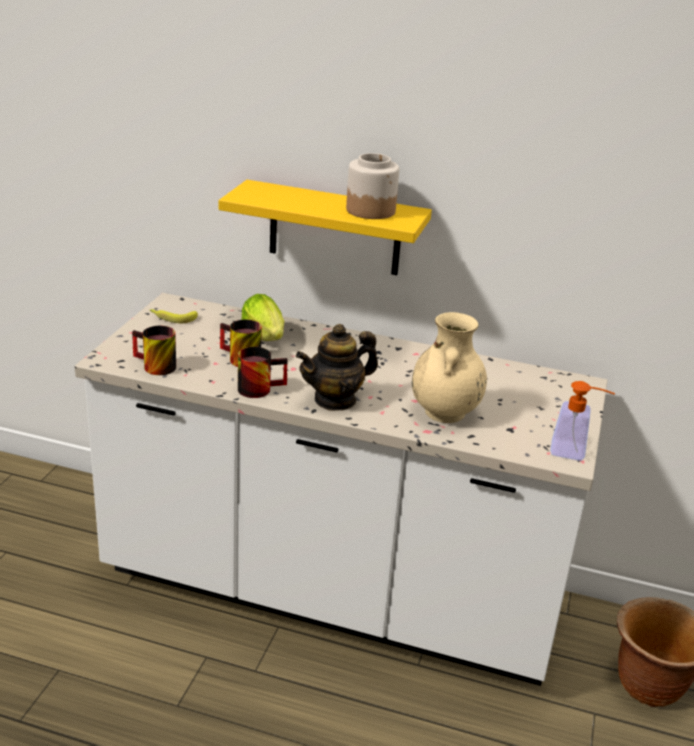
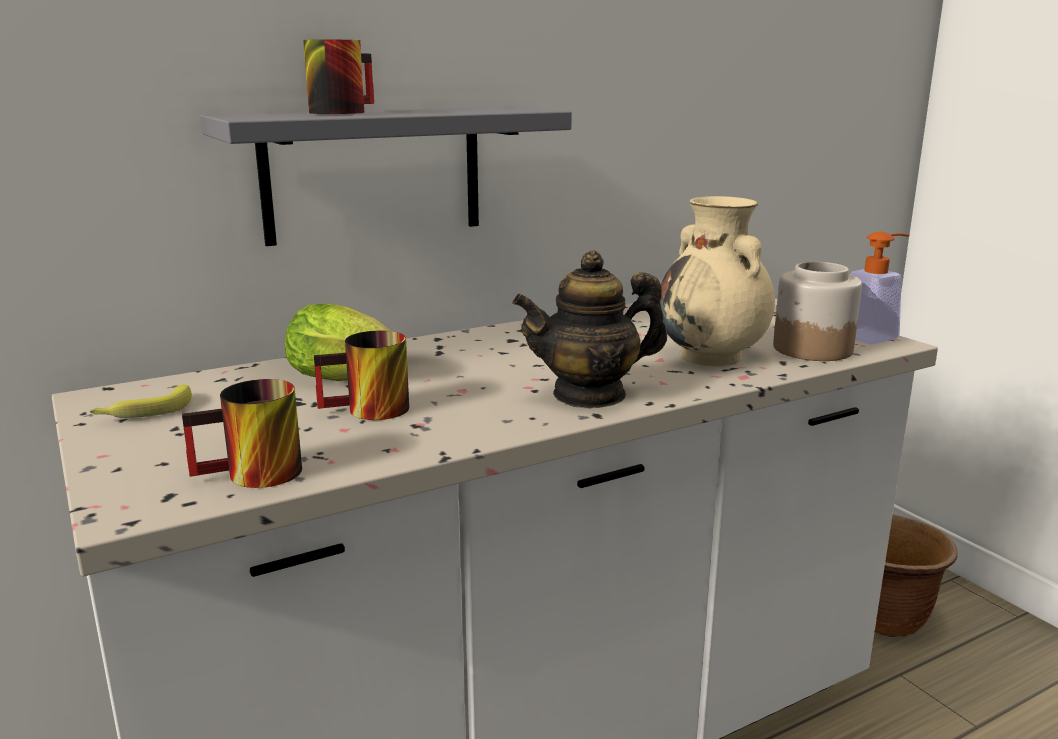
camera: 45 degrees left, 10 degrees down
(259, 387) = (474, 425): mug -> mug (340, 112)
(335, 229) = (373, 173): yellow shelf -> grey shelf
(335, 400) = (590, 395): teapot -> teapot turned 60 degrees clockwise
(371, 210) = (463, 109): jar -> jar (811, 349)

